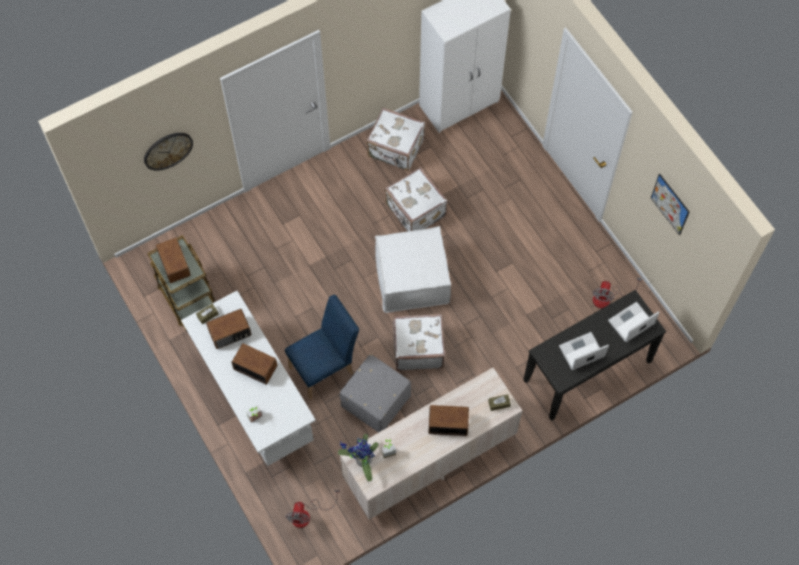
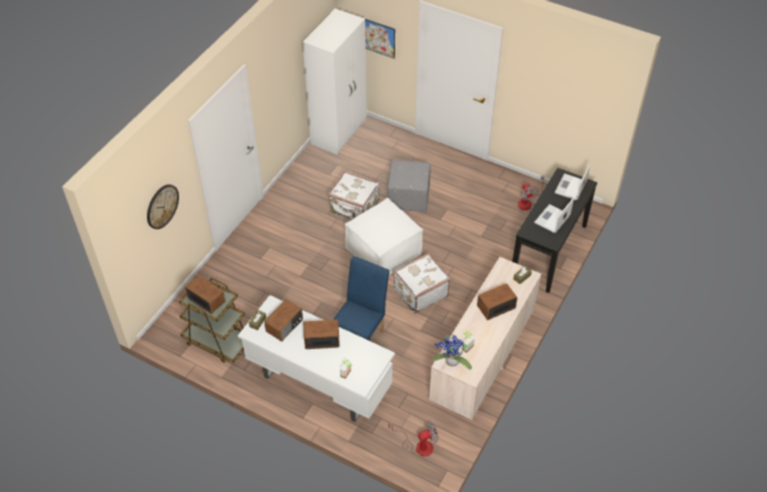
camera: 30 degrees left, 15 degrees down
(307, 514) = (418, 445): fan -> fan turned 90 degrees counterclockwise
(375, 401) = (414, 341): grey ottoman -> grey ottoman (408, 198)
(395, 149) = (312, 177): white suitcase -> none
(670, 204) = (558, 85): picture -> picture (379, 38)

